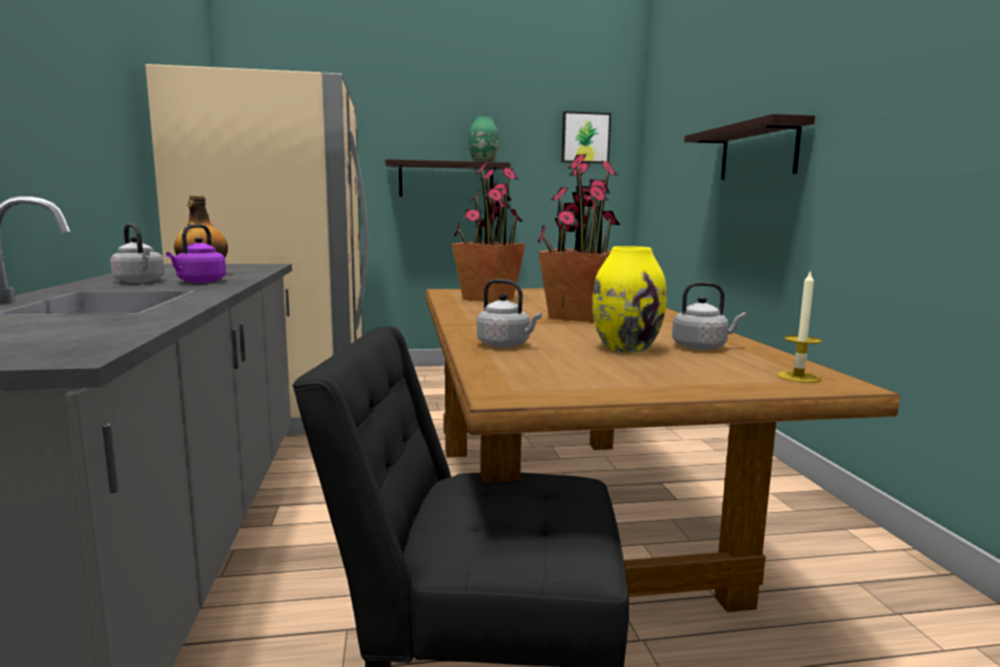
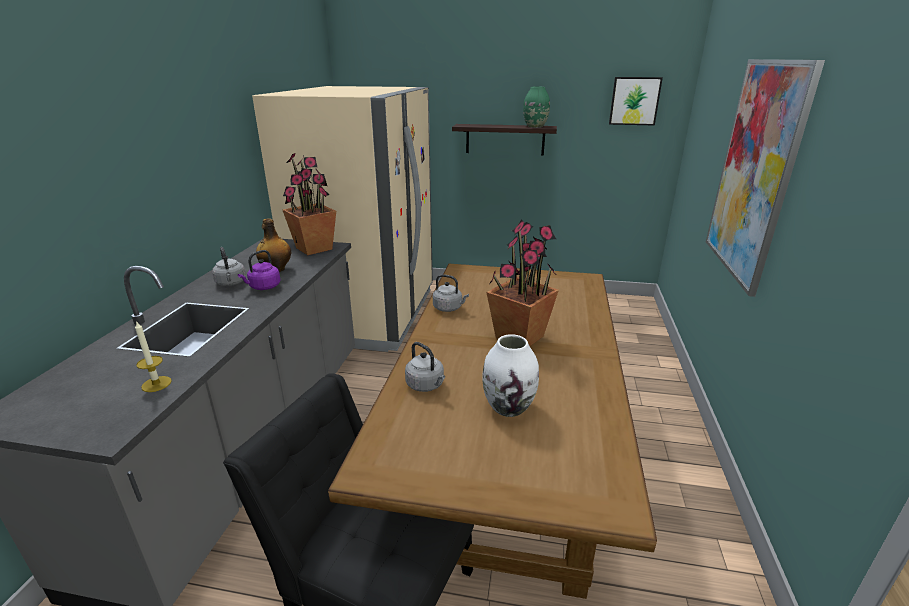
camera: 20 degrees right, 15 degrees up
(488, 298) = (480, 290): potted plant -> potted plant (314, 248)
(626, 348) = (508, 407): yellow vase -> white vase
(702, 347) = (570, 416): grey kettle -> grey kettle (449, 308)
(758, 152) = (754, 172): shelf -> picture
(798, 377) = (598, 490): candle -> candle (156, 384)

